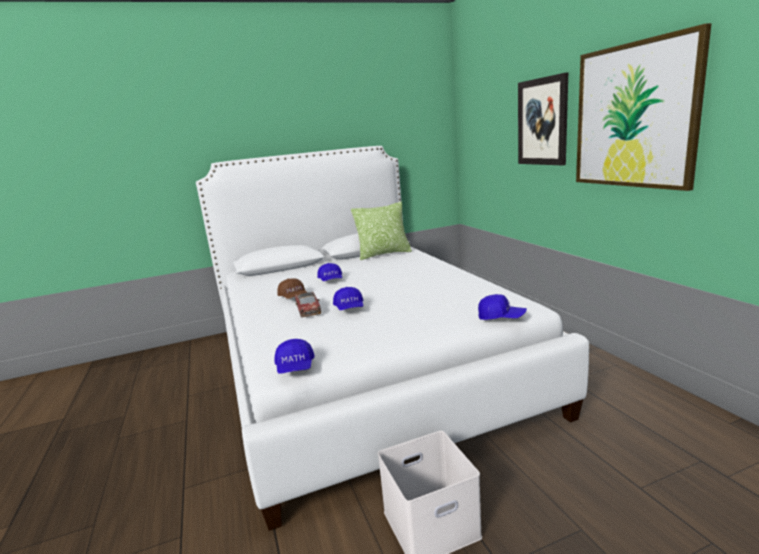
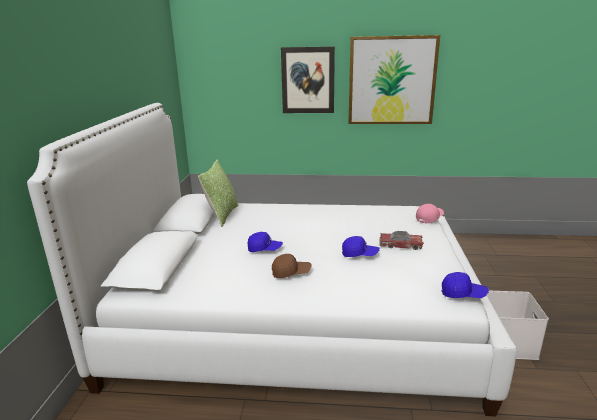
camera: 65 degrees left, 5 degrees up
(308, 309) = (341, 270): toy car -> toy car (400, 245)
(501, 317) = (429, 218): blue cap -> pink cap

